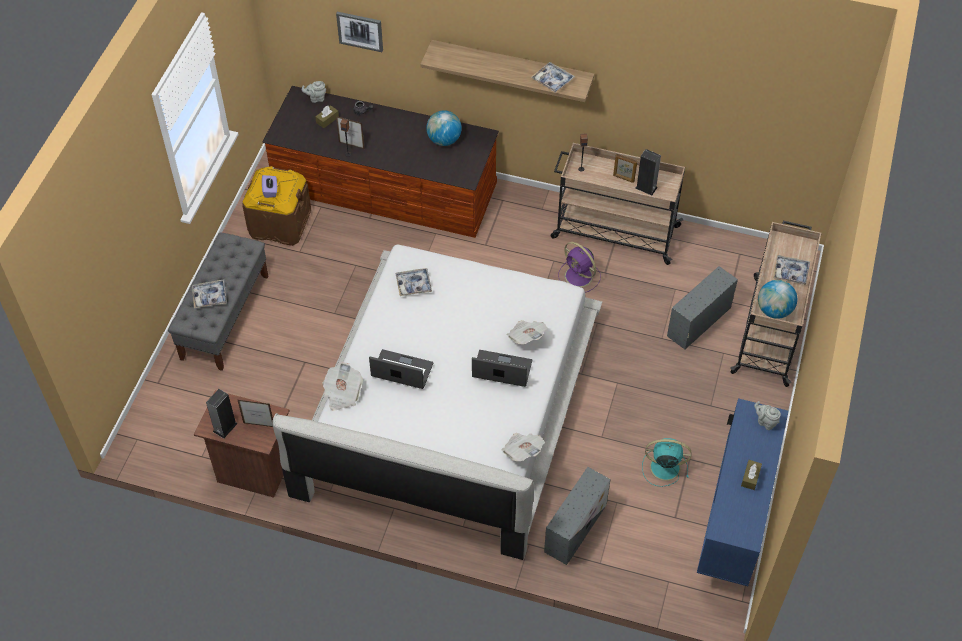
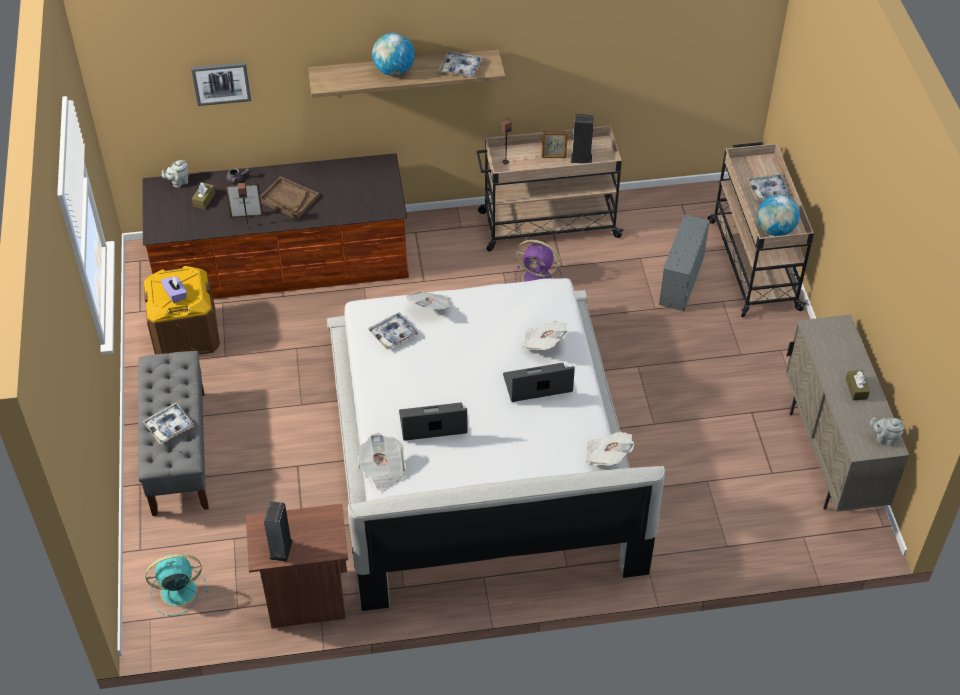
camera: 25 degrees left, 5 degrees down
(259, 425) = (318, 532): picture frame -> none
(391, 141) = (288, 199): none -> brown tray
(444, 140) = (344, 180): globe -> globe (394, 71)
(455, 273) = (431, 308): none -> newspaper
(576, 527) = (682, 520): grey storage box -> none
(663, 467) = (731, 429): turquoise fan -> turquoise fan (177, 591)
(732, 524) = (830, 458): blue cabinet -> beige cabinet
(765, 422) = (837, 332): grey teapot -> grey teapot (884, 438)

